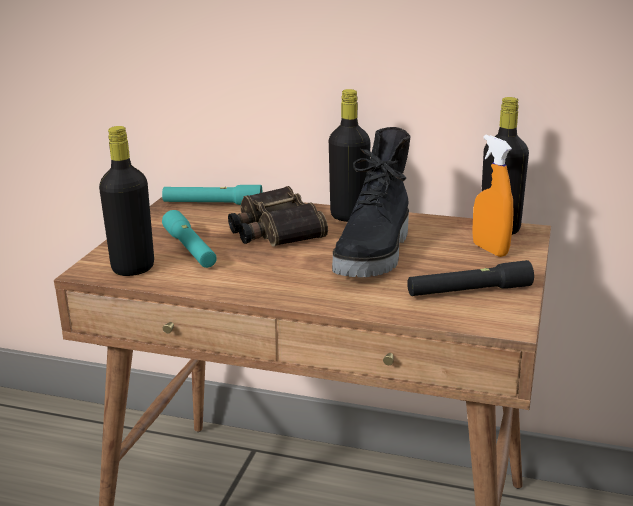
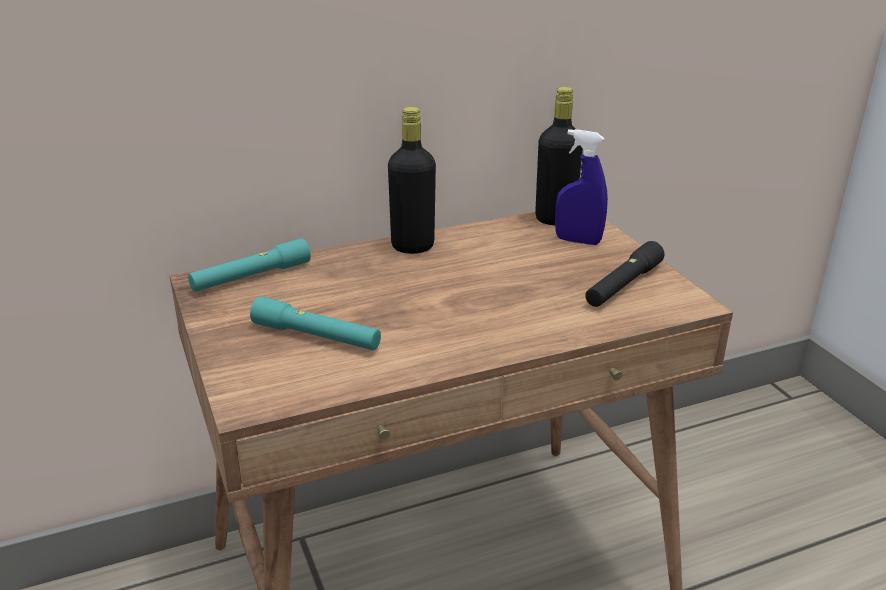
camera: 40 degrees left, 5 degrees up
(133, 268) = (291, 382): black bottle -> none
(274, 230) = (366, 284): binoculars -> none
(375, 254) = (499, 278): black boot -> none
(490, 250) = (578, 241): orange spray bottle -> blue spray bottle

